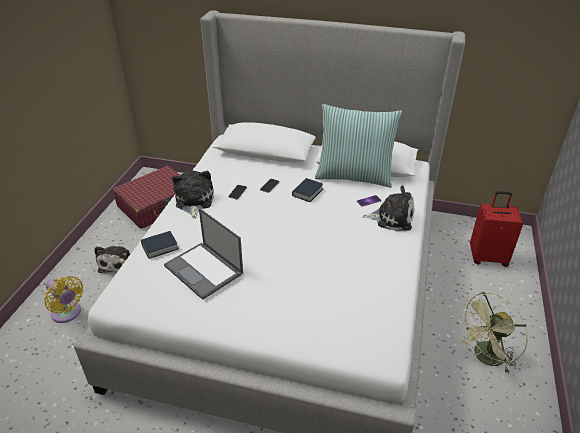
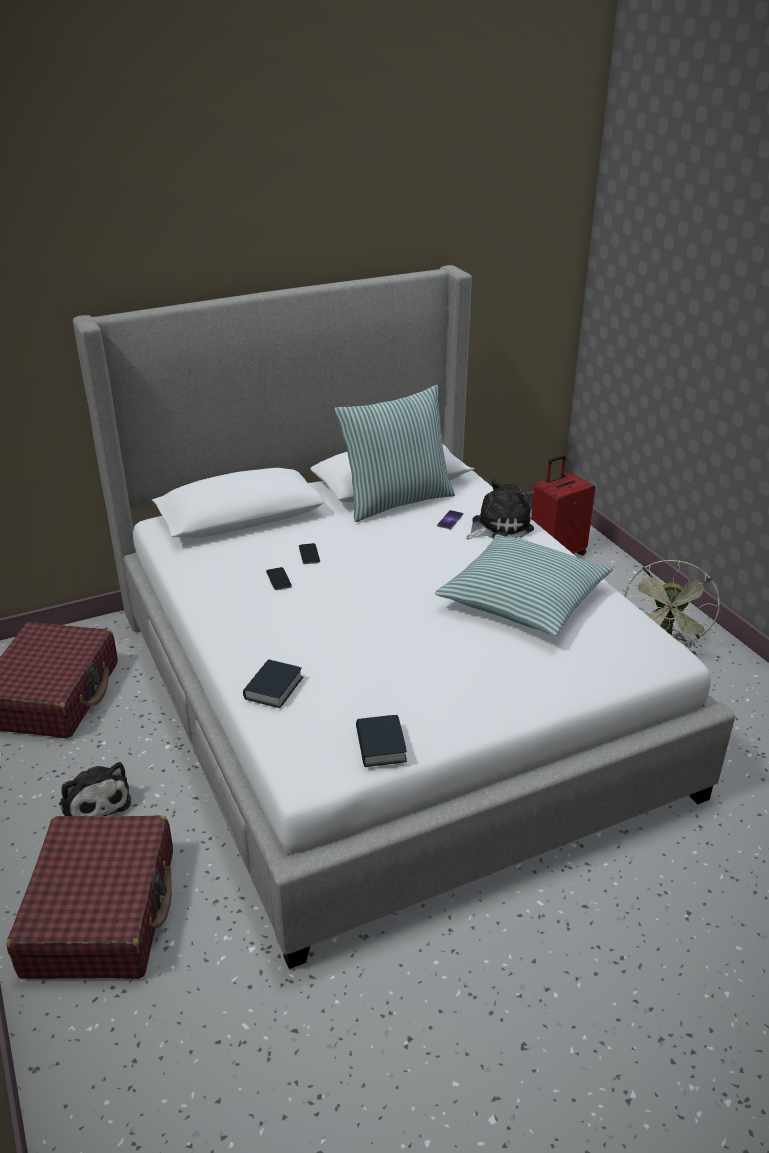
camera: 40 degrees left, 5 degrees down
(68, 313) = (102, 911): yellow fan -> red suitcase
(193, 201) = (233, 616): plush toy -> none
(204, 270) = (375, 680): laptop -> none
(307, 192) = (368, 541): book -> book (380, 746)
(345, 269) = (523, 599): none -> pillow

